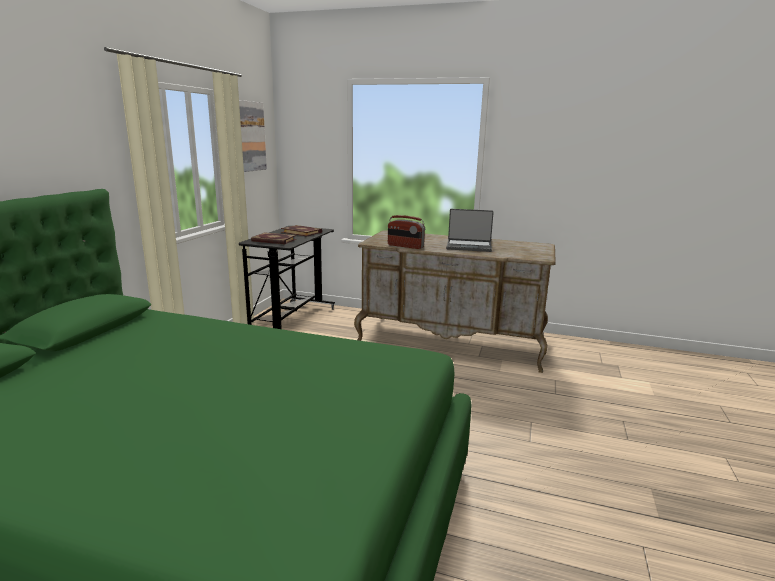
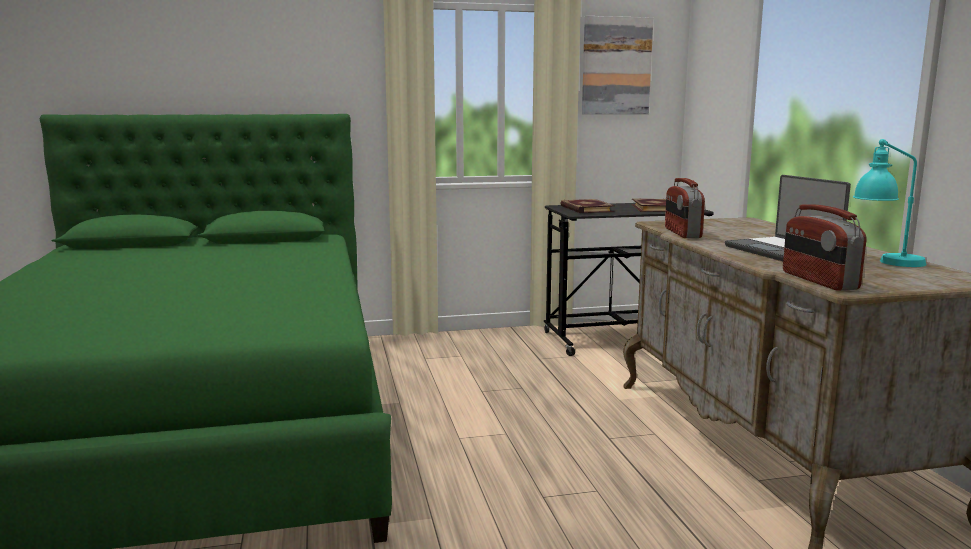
camera: 60 degrees right, 5 degrees down
(506, 244) = (885, 263): none -> turquoise table lamp
(527, 257) = (818, 281): none -> radio

